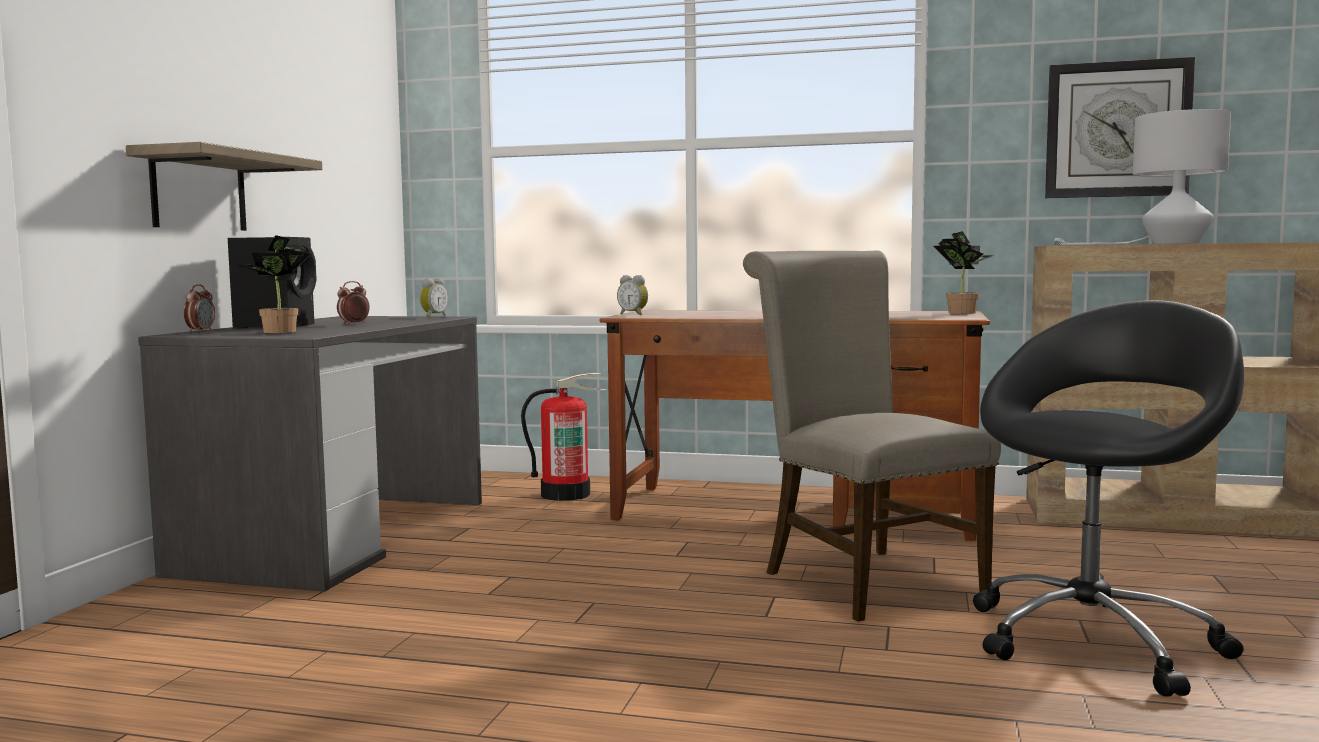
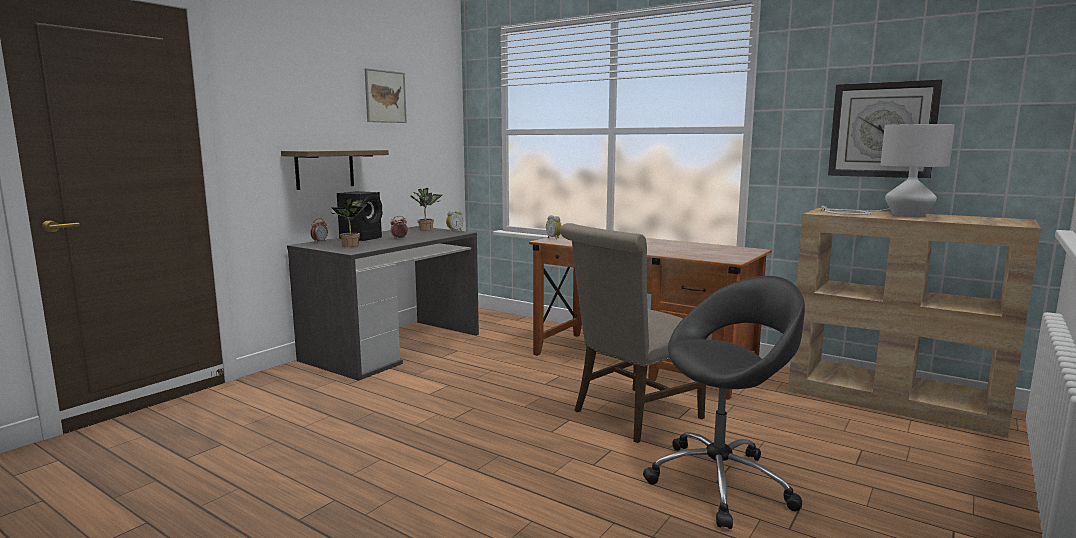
camera: 20 degrees right, 5 degrees up
(291, 71) = (385, 96): none -> picture
(565, 494) = (527, 333): fire extinguisher -> none
(863, 578) = (631, 416): beige chair -> beige chair turned 120 degrees counterclockwise
(960, 312) = (750, 251): potted plant -> potted plant (427, 229)

